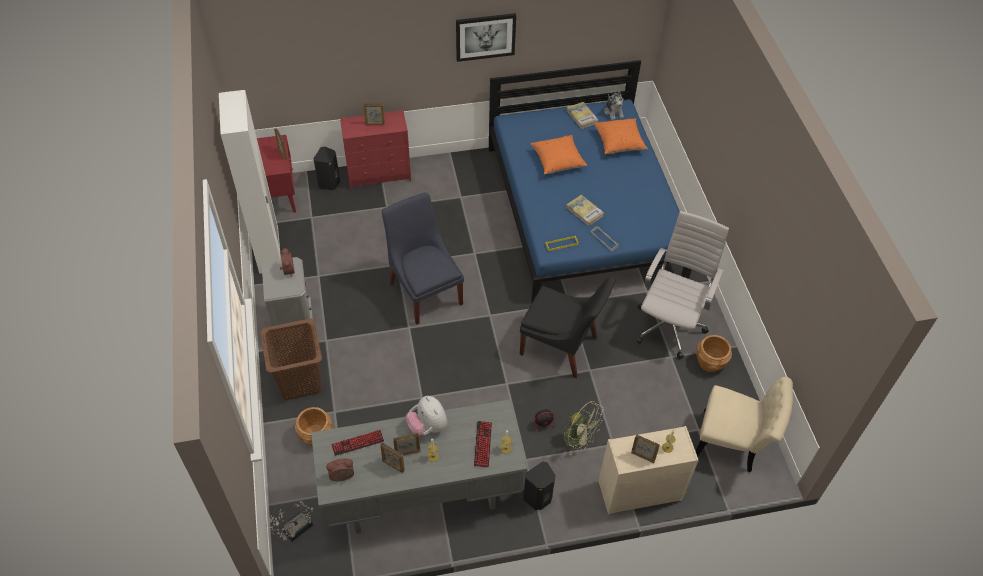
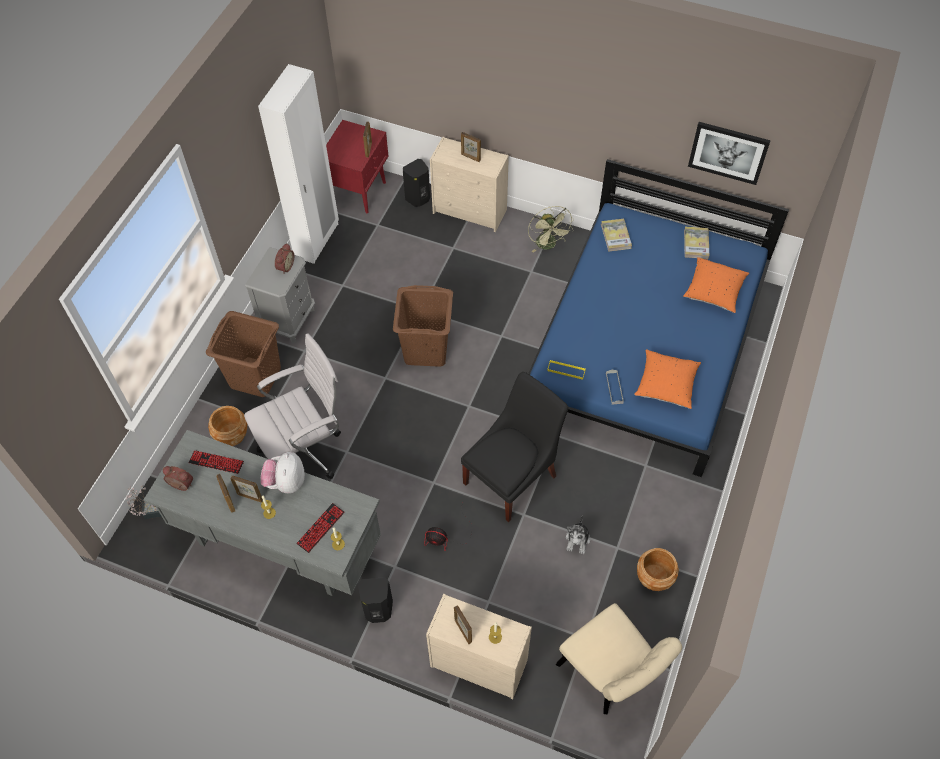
camera: 35 degrees right, 5 degrees up
(379, 174) = (470, 211): red dresser -> beige dresser
(425, 290) = (426, 349): blue chair -> brown laundry basket
(485, 36) = (609, 112): picture -> picture (728, 152)
(557, 161) = (631, 281): orange pillow -> orange pillow (666, 385)
(561, 348) = (513, 477): black chair -> black chair turned 105 degrees counterclockwise
(579, 439) = (459, 577): green fan -> green fan (548, 245)
(584, 211) = (617, 348): book -> book (616, 236)
(613, 112) = (735, 254): plush toy -> plush toy (577, 540)
(670, 325) = (642, 514): white office chair -> white office chair (305, 451)

